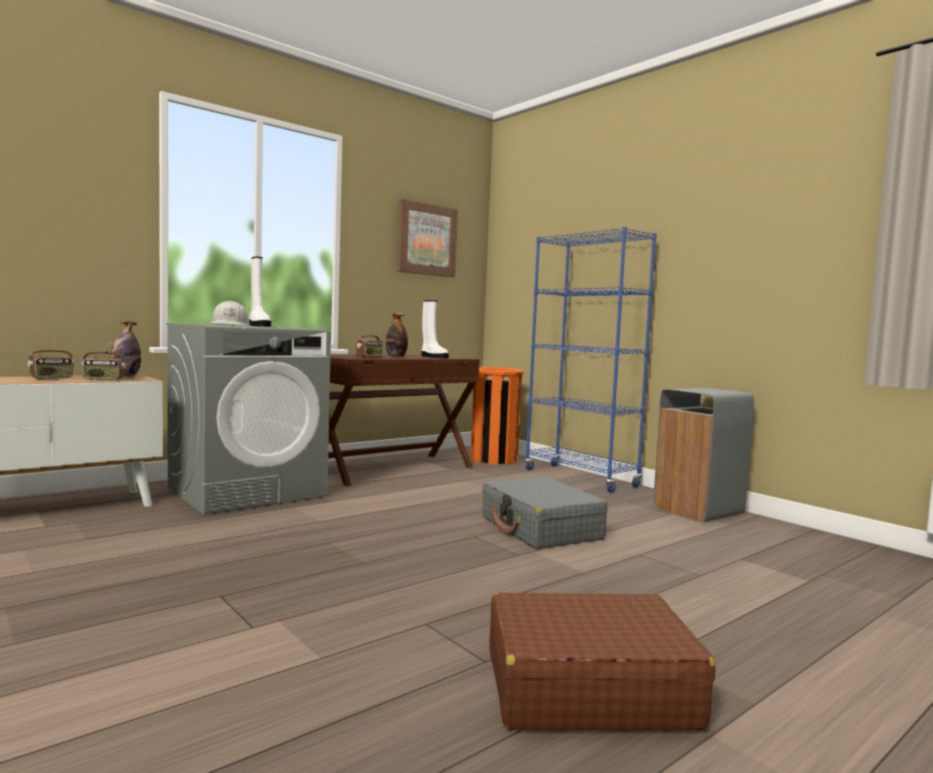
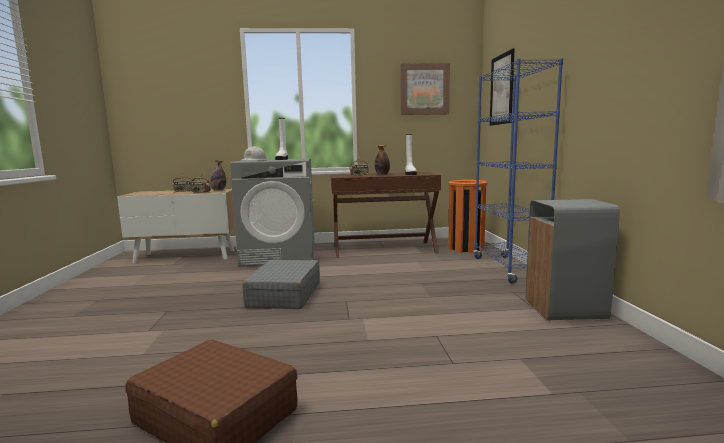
camera: 35 degrees right, 5 degrees up
(534, 254) = (501, 89): none -> picture
(540, 528) = (400, 303): grey suitcase -> grey suitcase (284, 295)

